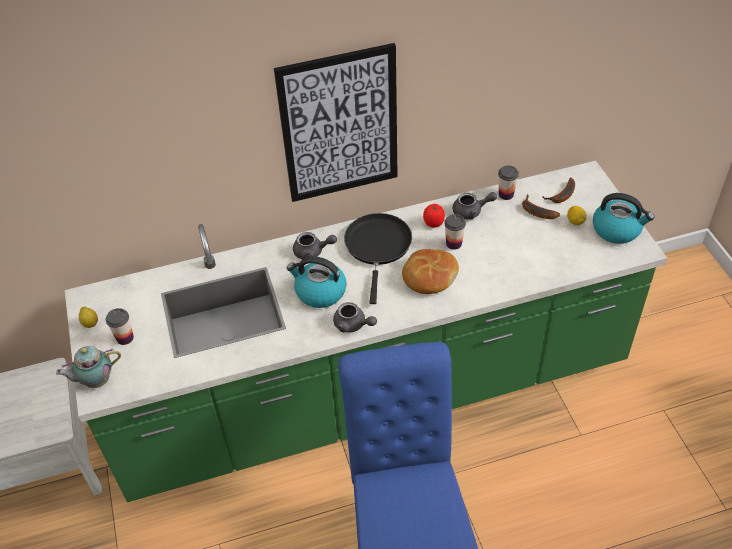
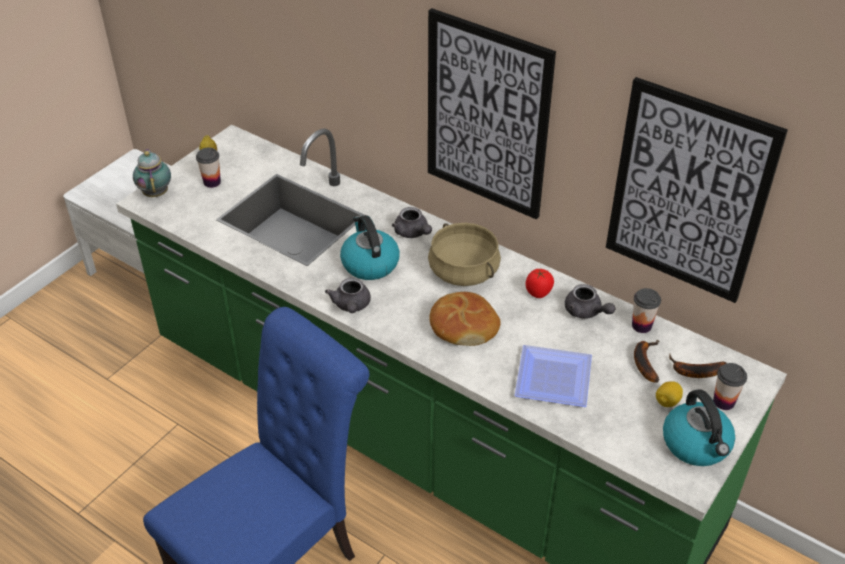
camera: 50 degrees right, 5 degrees down
(95, 381) = (156, 192): teapot -> teapot turned 45 degrees clockwise
(378, 247) = (464, 271): black frying pan -> beige cooking pot
(453, 243) = (527, 321): cup -> cup (723, 401)
(511, 85) = (688, 192): none -> picture
(516, 260) = (555, 381): none -> plate

